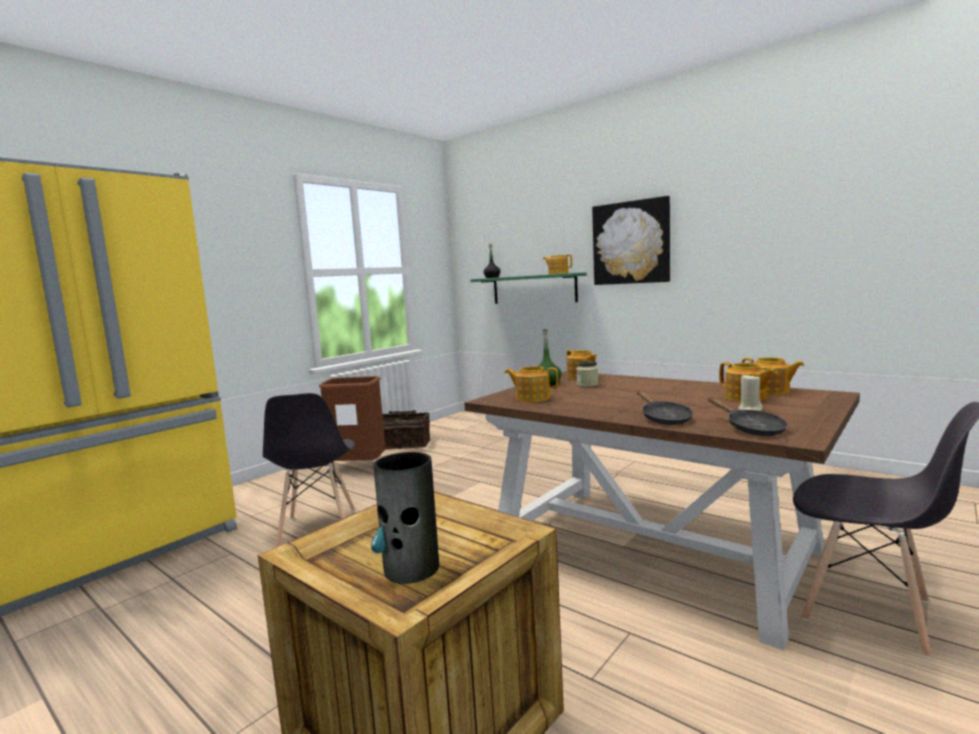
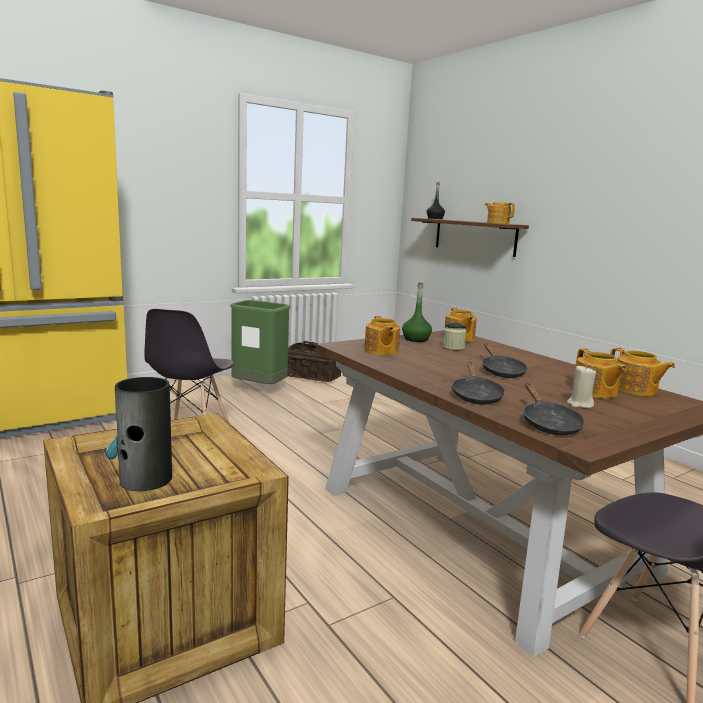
camera: 15 degrees right, 5 degrees up
(359, 467) = (259, 389): brown trash can -> green trash can
(532, 398) = (381, 351): teapot -> teapot turned 135 degrees counterclockwise
(533, 289) = (474, 236): green shelf -> brown shelf
(631, 243) = (580, 197): picture -> none
(653, 396) = (501, 371): none -> black frying pan

